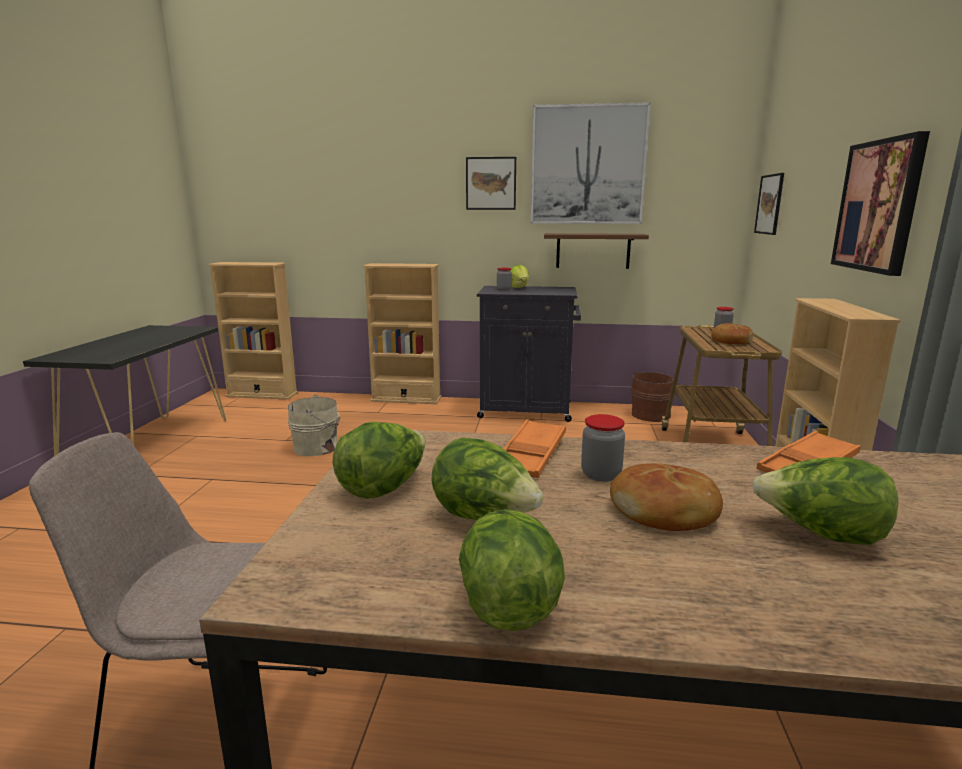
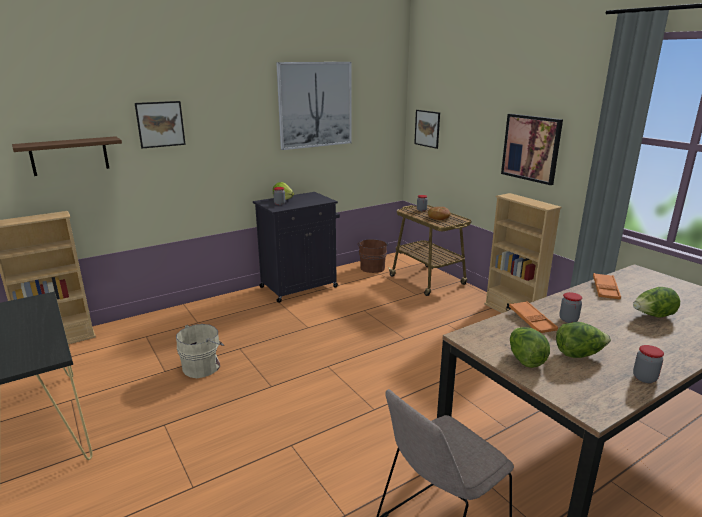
camera: 40 degrees left, 5 degrees up
(406, 399) = (201, 304): beige bookcase -> none
(491, 183) = (250, 122): picture -> picture (160, 124)
(507, 603) = (644, 378): lettuce -> jar
(593, 250) = (322, 164): brown shelf -> brown shelf (69, 156)
(665, 512) = (612, 326): bread -> none

